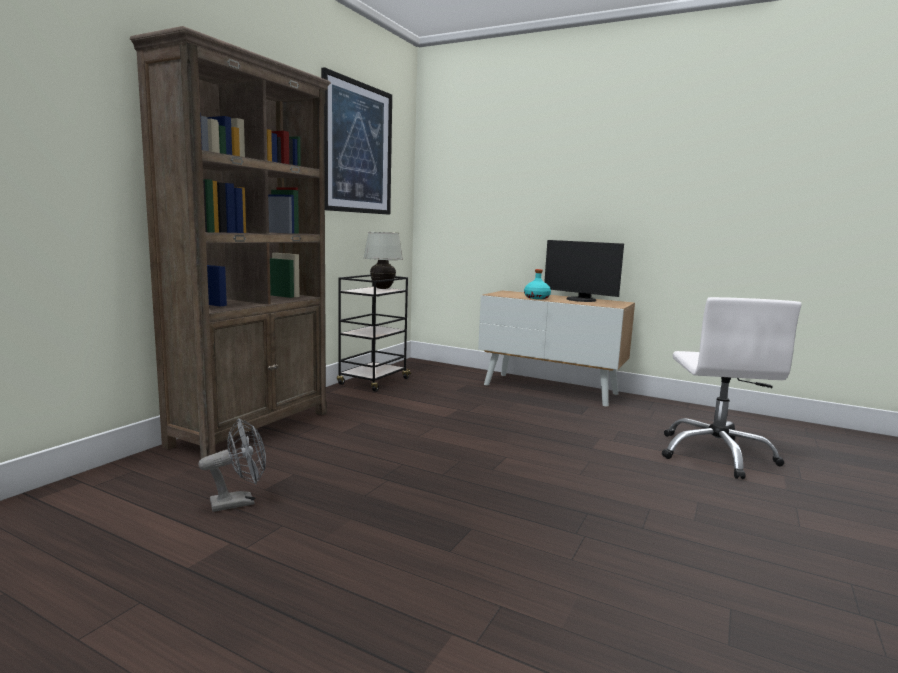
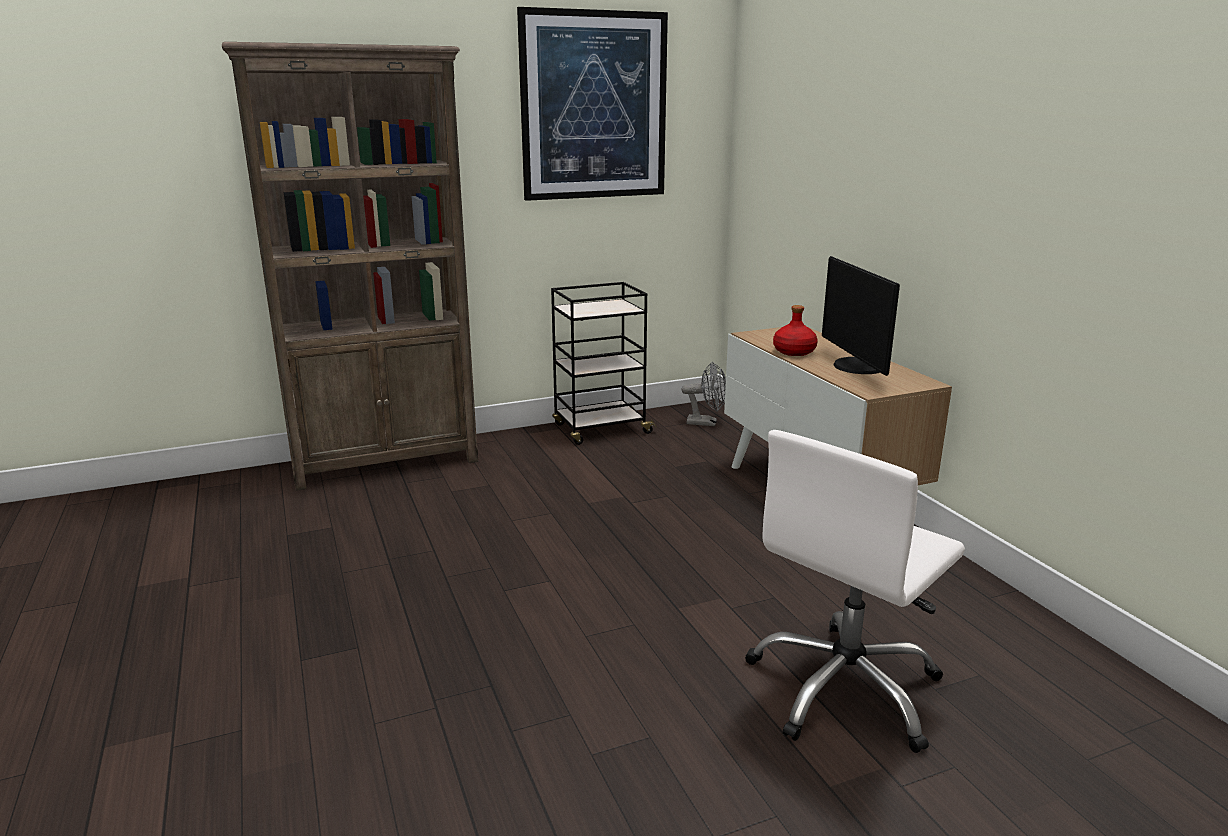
camera: 40 degrees right, 10 degrees up
(239, 502) = (252, 541): grey fan -> grey fan (706, 423)
(382, 288) = (617, 306): white table lamp -> none
(536, 298) = (793, 352): turquoise bottle -> red bottle

